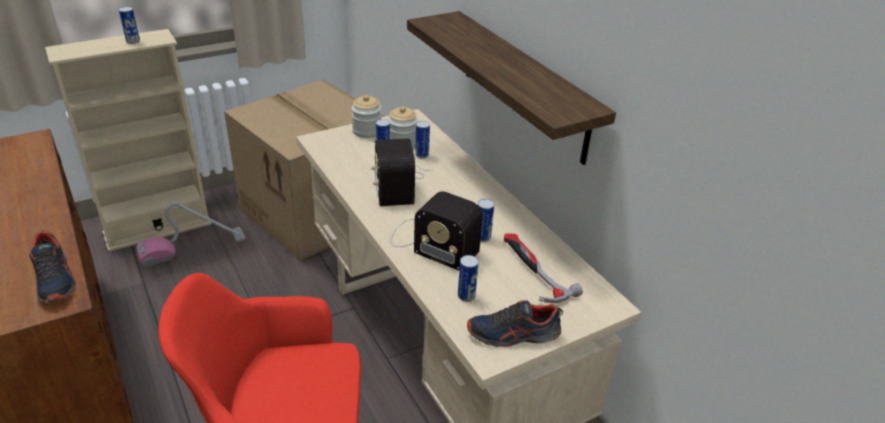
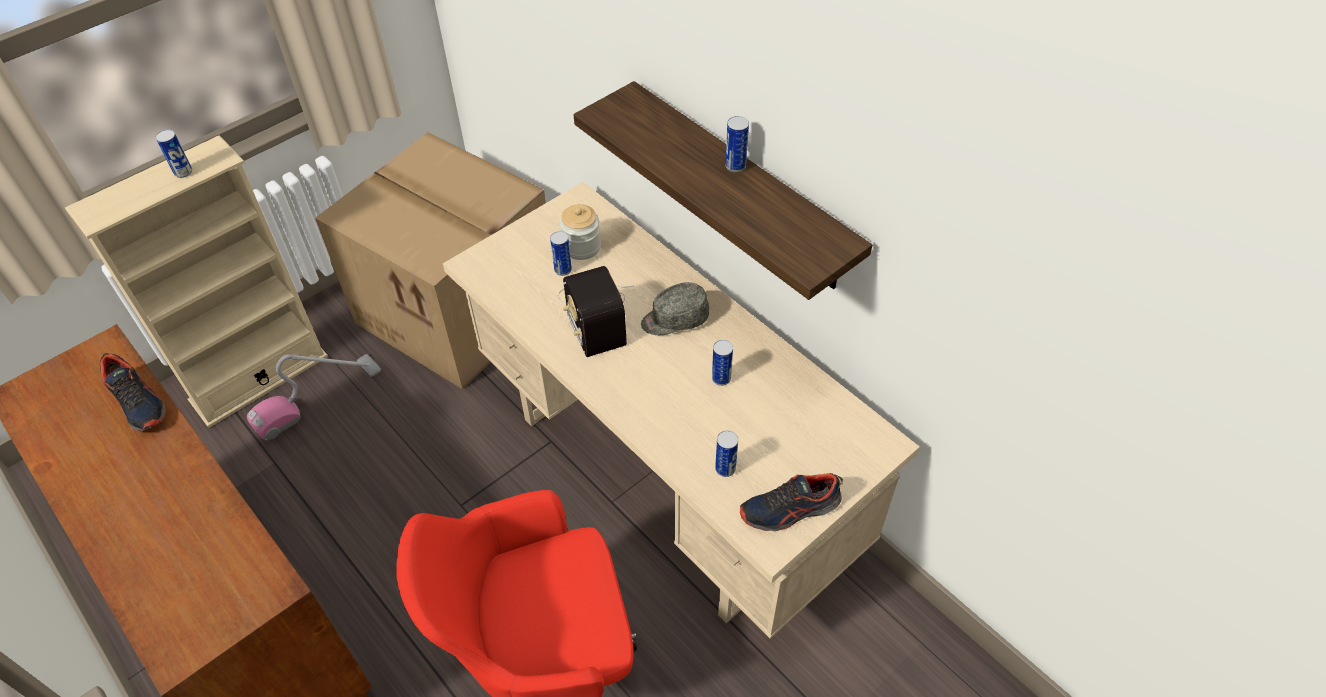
camera: 10 degrees left, 15 degrees up
(55, 279) = (247, 562): shoe -> shoe (138, 402)
(367, 131) = (530, 235): jar -> none
(422, 155) = (612, 262): can -> can (735, 166)
(431, 242) = (664, 400): radio -> none
(458, 195) = (674, 319): none -> grey cap
(532, 270) = (789, 415): hammer -> none

